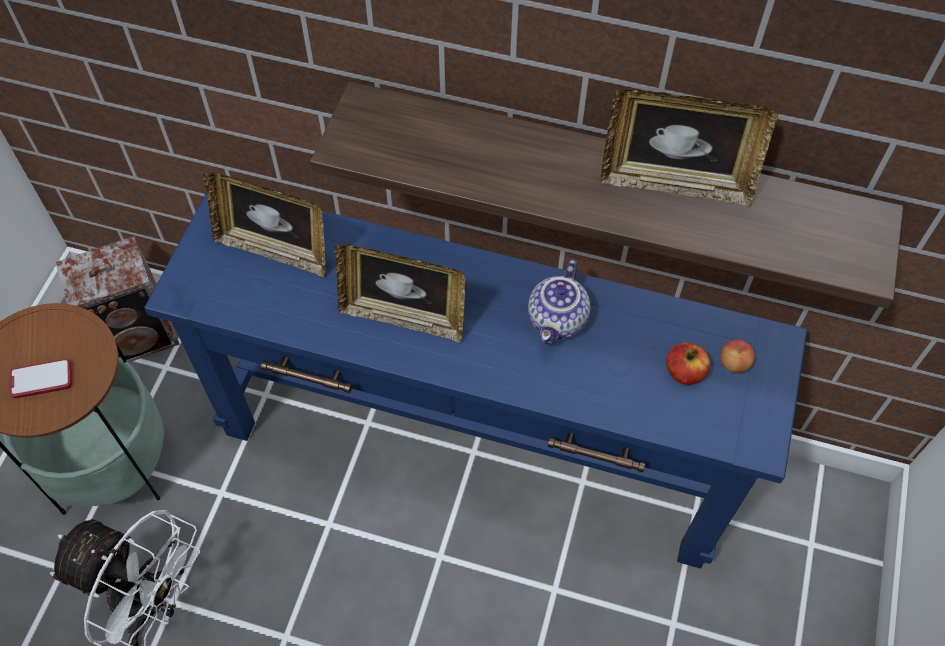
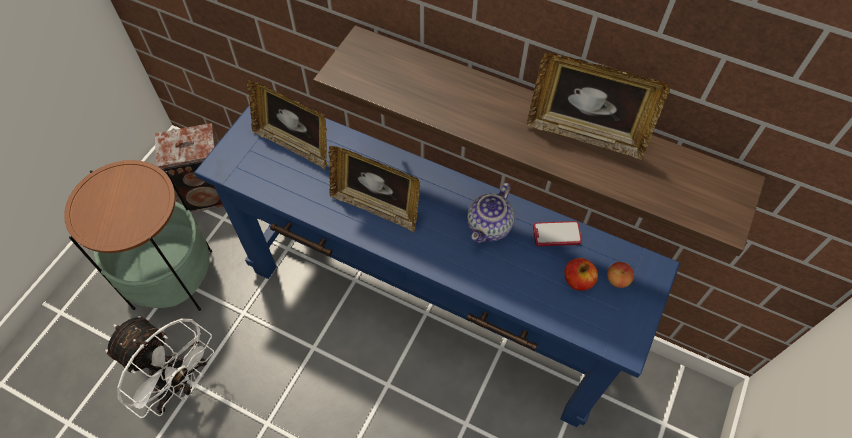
camera: 10 degrees right, 0 degrees up
(41, 379) = (118, 212): phone -> phone (556, 234)

